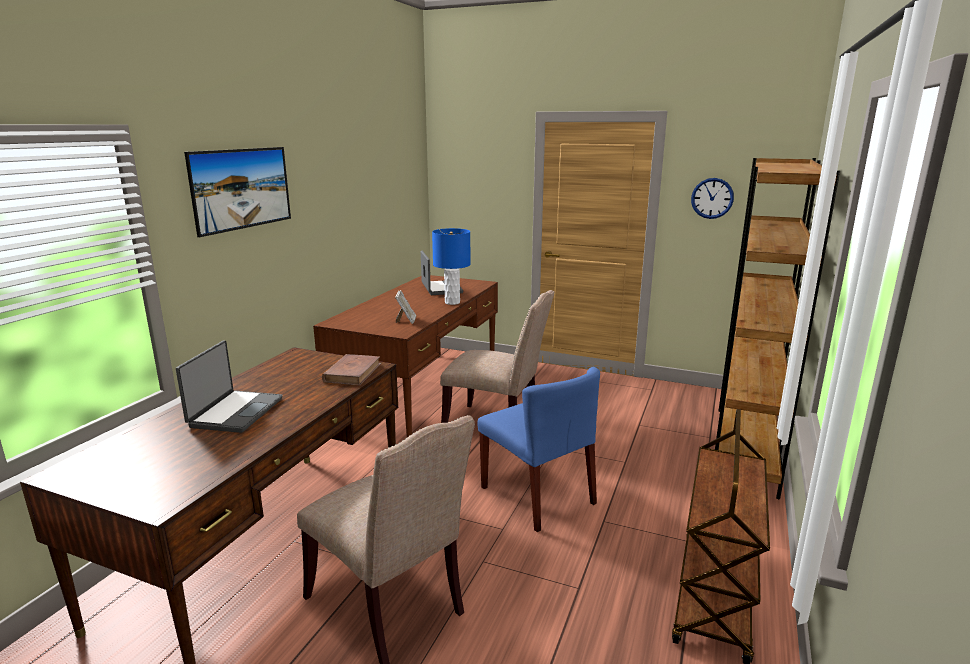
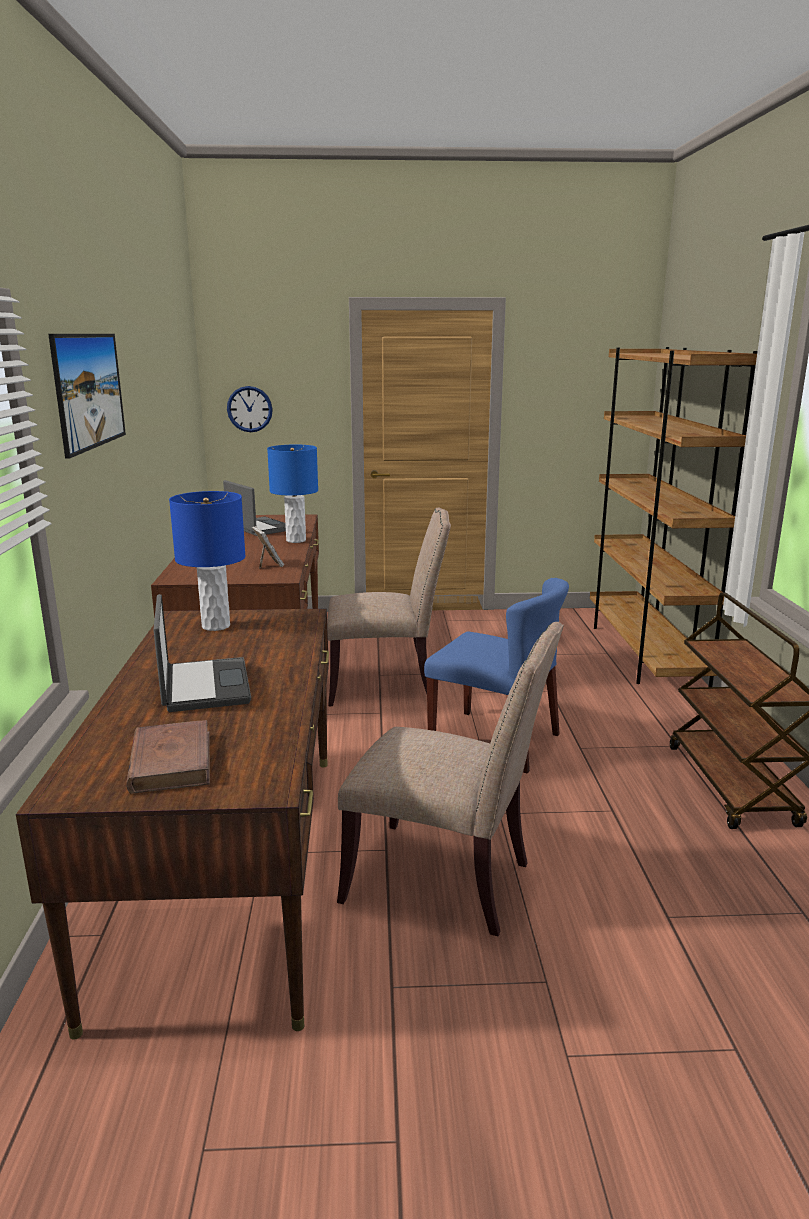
camera: 25 degrees left, 0 degrees up
(307, 365) = (216, 626): none -> blue table lamp
(352, 373) = (288, 624): brown book -> brown book (171, 762)
(712, 198) = (558, 395): wall clock -> wall clock (249, 409)

